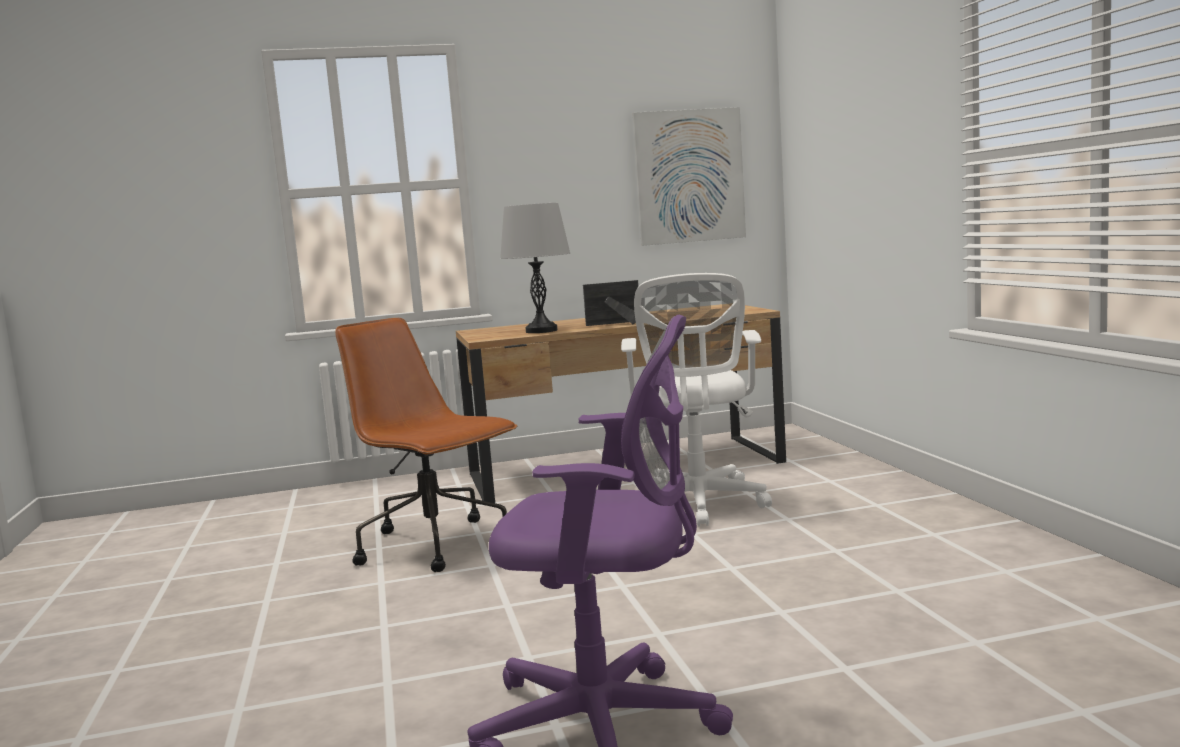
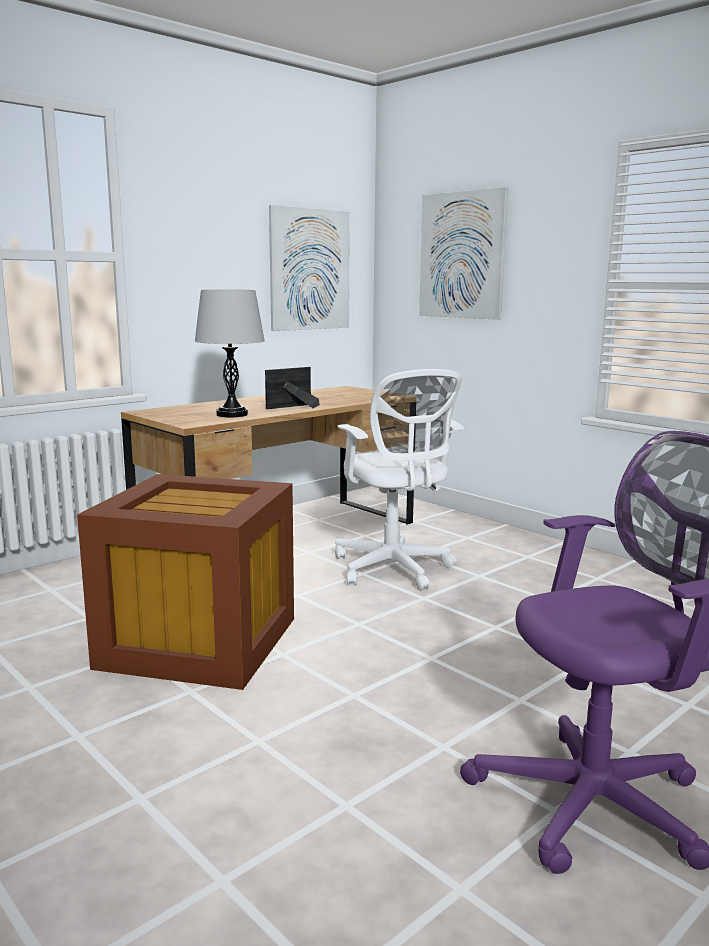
camera: 30 degrees left, 5 degrees up
(436, 546) = (198, 641): brown office chair -> brown storage box
(845, 141) = (461, 255): none -> picture

